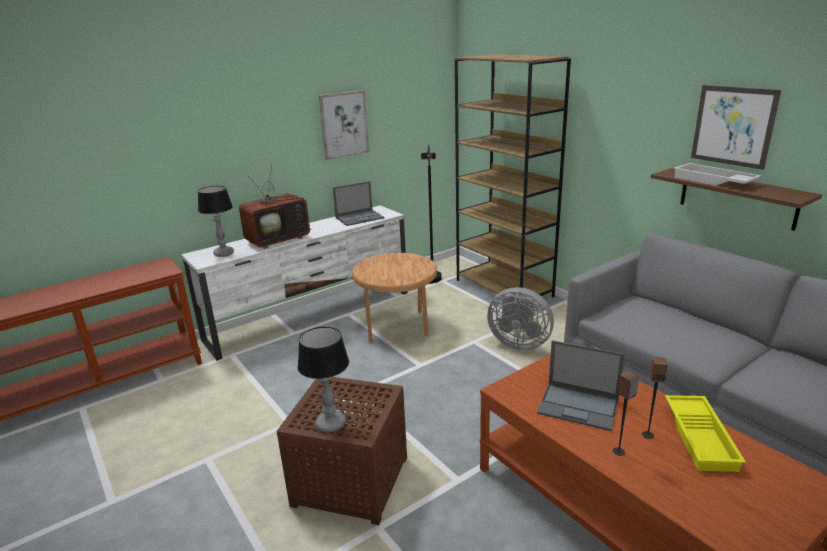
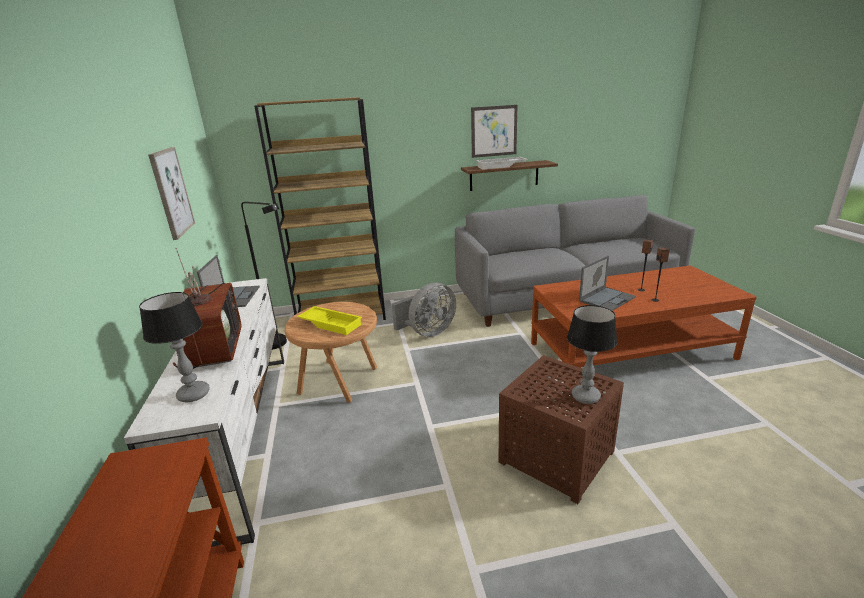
camera: 65 degrees left, 0 degrees up
(701, 437) = (646, 279): yellow tray -> yellow tray (331, 323)

